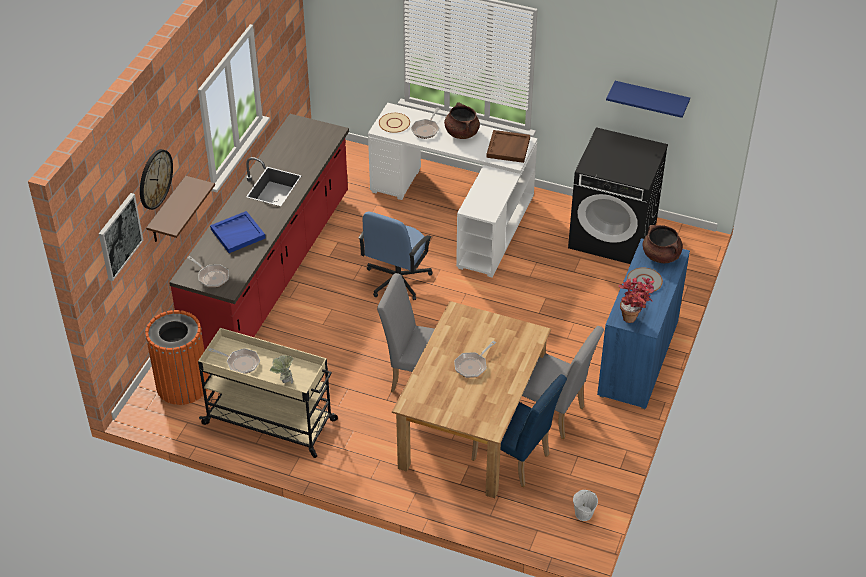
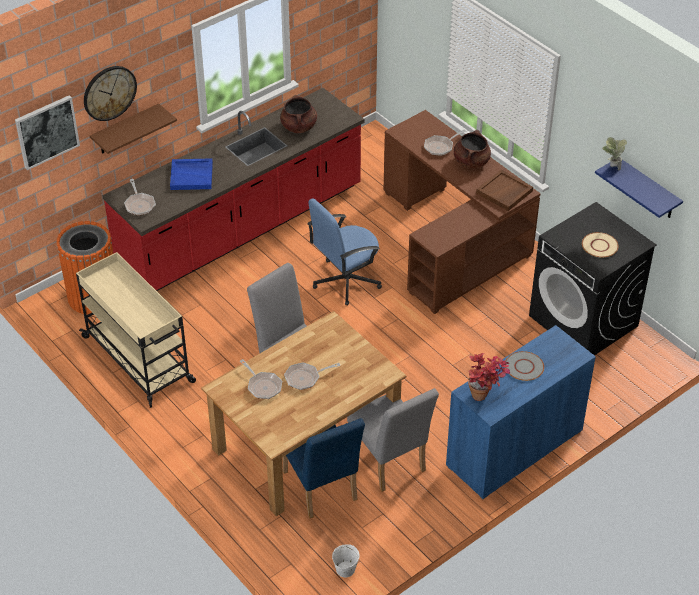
camera: 30 degrees right, 0 degrees up
(240, 363) = (113, 290): frying pan -> frying pan (263, 386)
(284, 382) = (135, 322): potted plant -> potted plant (612, 167)
(394, 123) = (416, 131): beige plate -> beige plate (599, 245)
(461, 210) = (454, 240): white desk -> brown desk
(661, 255) = (561, 349): brown cooking pot -> brown cooking pot (299, 127)

